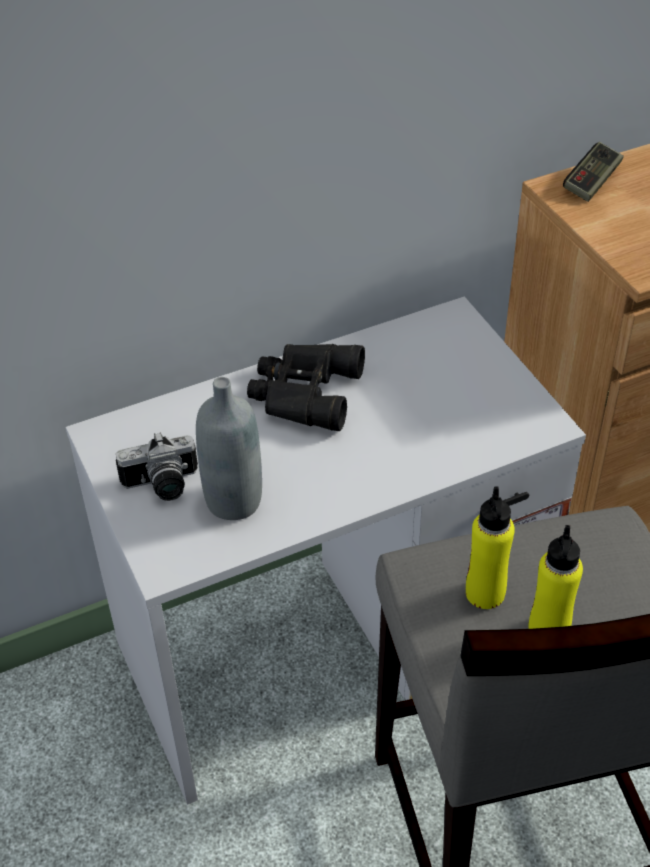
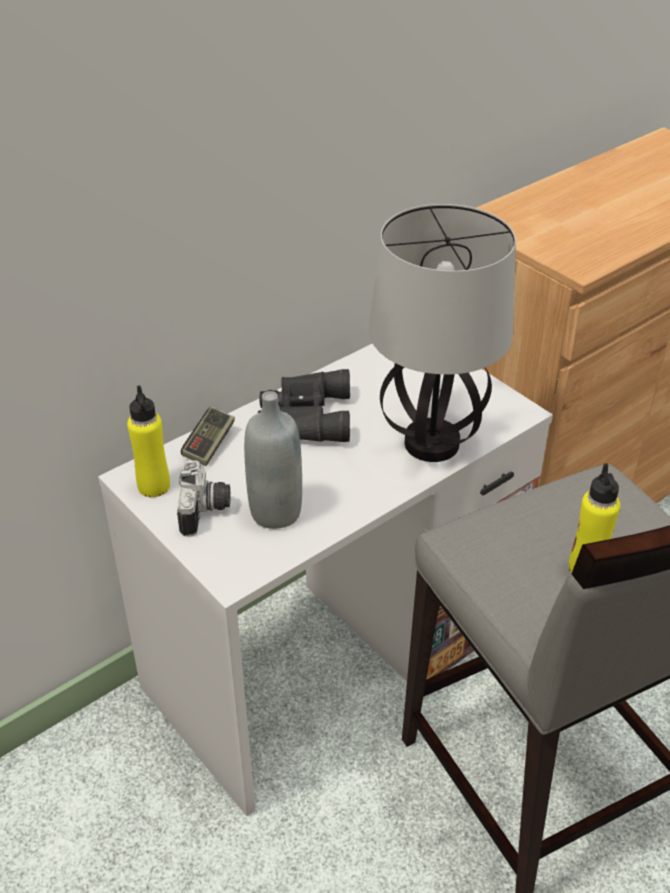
camera: 15 degrees left, 5 degrees down
(162, 486) = (206, 511): camera -> camera turned 60 degrees counterclockwise
(432, 447) = (431, 442): none -> table lamp
(485, 593) = (522, 548): yellow bottle -> yellow bottle (154, 486)
(592, 182) = (511, 210): game controller -> game controller (209, 445)

